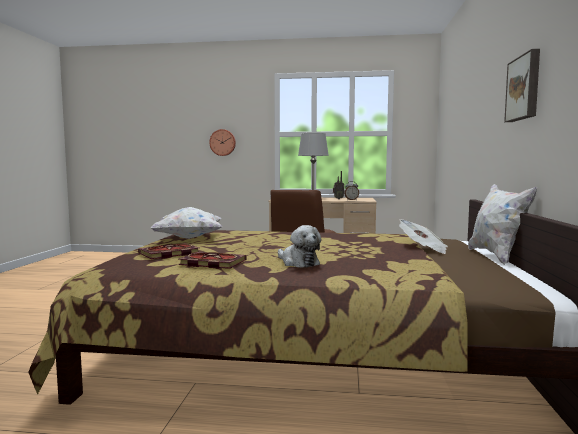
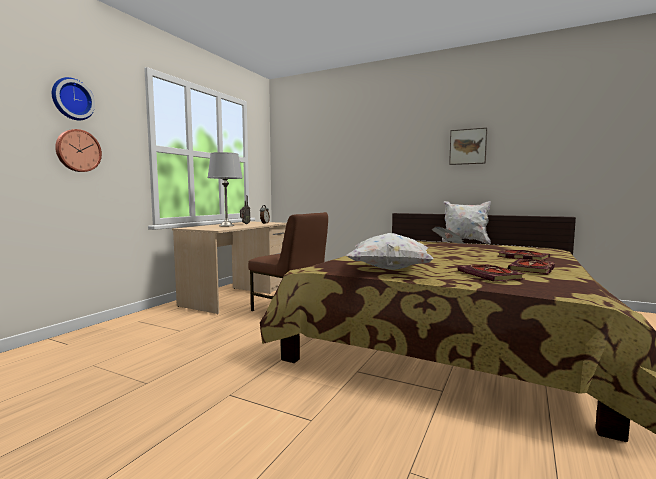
camera: 70 degrees left, 0 degrees up
(221, 111) = (71, 99): none -> wall clock
(298, 263) = (521, 257): plush toy -> book

